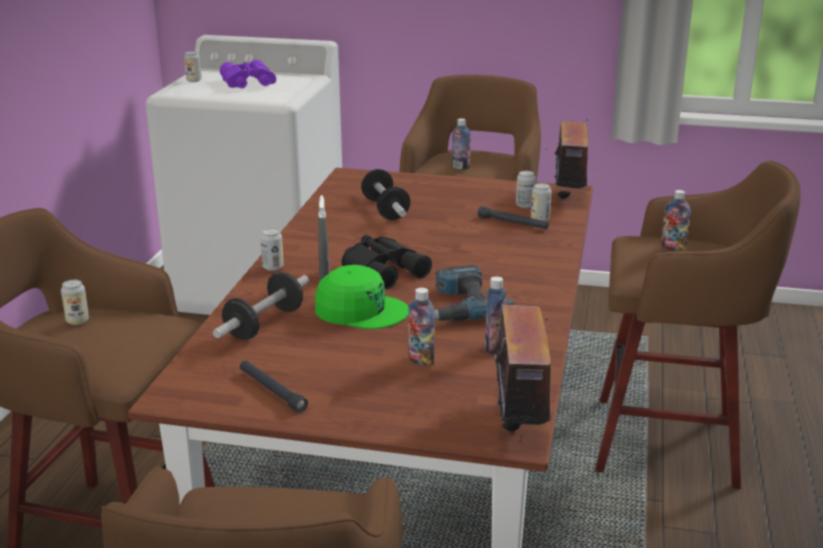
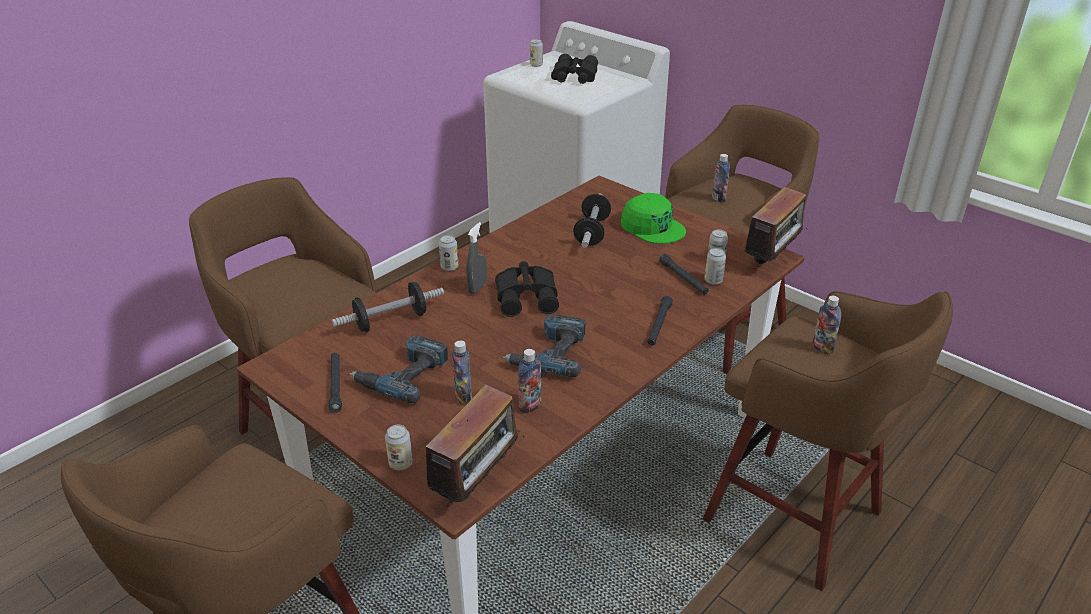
camera: 30 degrees right, 10 degrees up
(77, 321) = (295, 272): can -> can (400, 463)
(247, 83) = (573, 76): purple binoculars -> black binoculars
(335, 361) = (403, 375): none -> power drill
(360, 310) = (469, 331): green cap -> green cap (652, 227)
(534, 260) = (659, 325): none -> black flashlight

